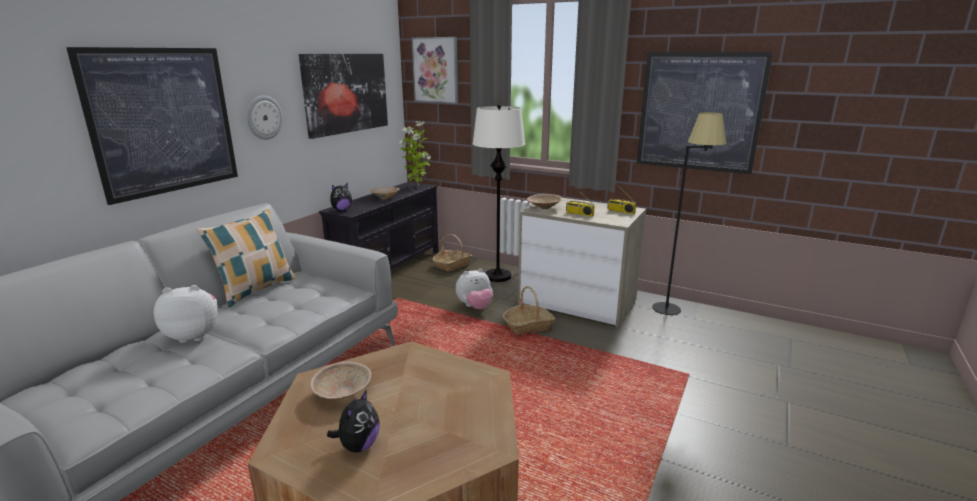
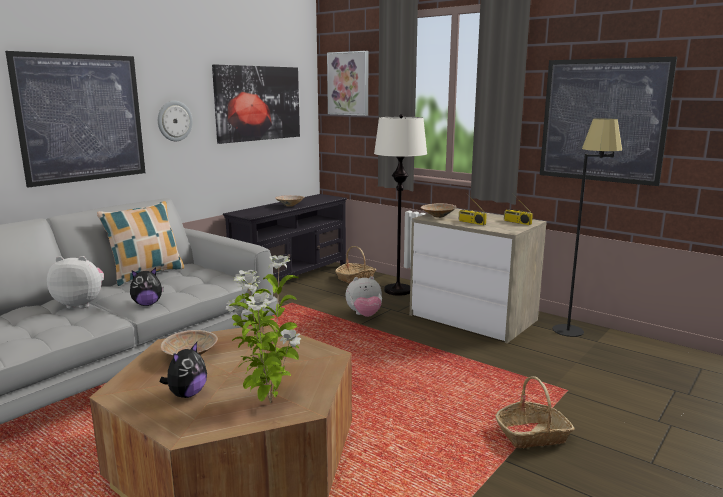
camera: 10 degrees right, 5 degrees down
(341, 210) = (244, 213): plush toy -> plush toy (147, 304)
(417, 186) = (326, 198): potted plant -> potted plant (268, 402)
(528, 326) = (412, 335): basket -> basket (533, 435)

